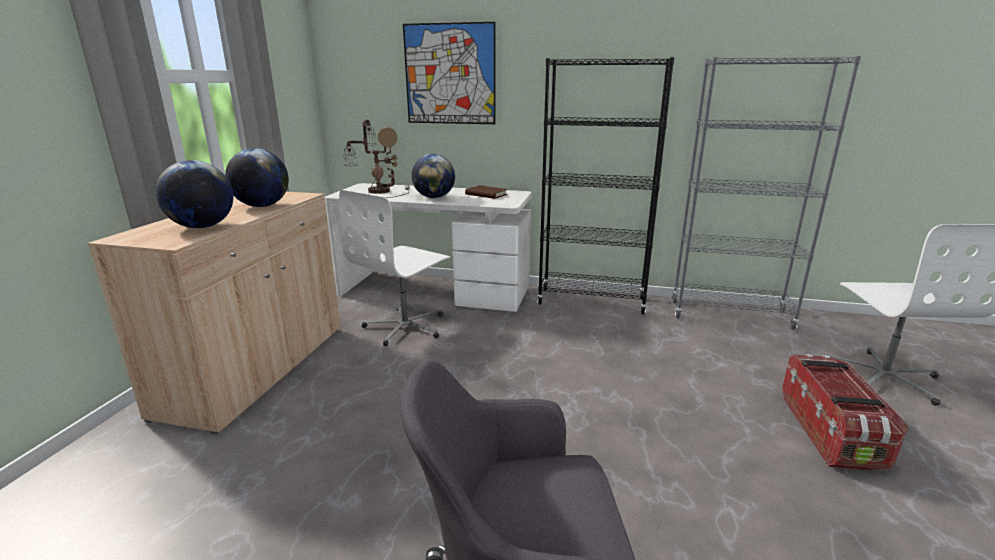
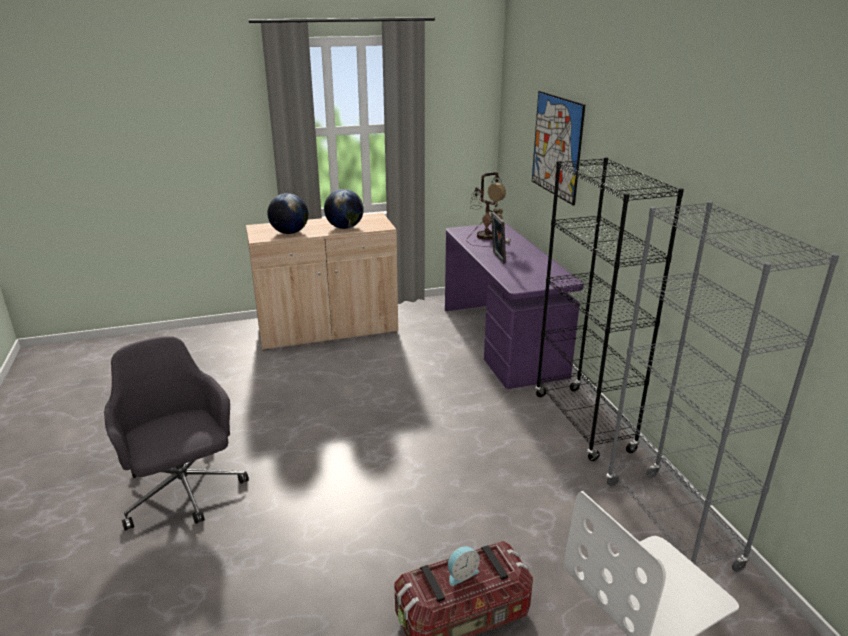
camera: 60 degrees right, 5 degrees up
(406, 327) = (428, 353): white office chair -> none
(434, 197) = (497, 258): globe -> picture frame
(435, 290) = (502, 340): white desk -> purple desk
(486, 194) = (538, 271): brown book -> none
(838, 386) = (461, 574): none -> alarm clock

